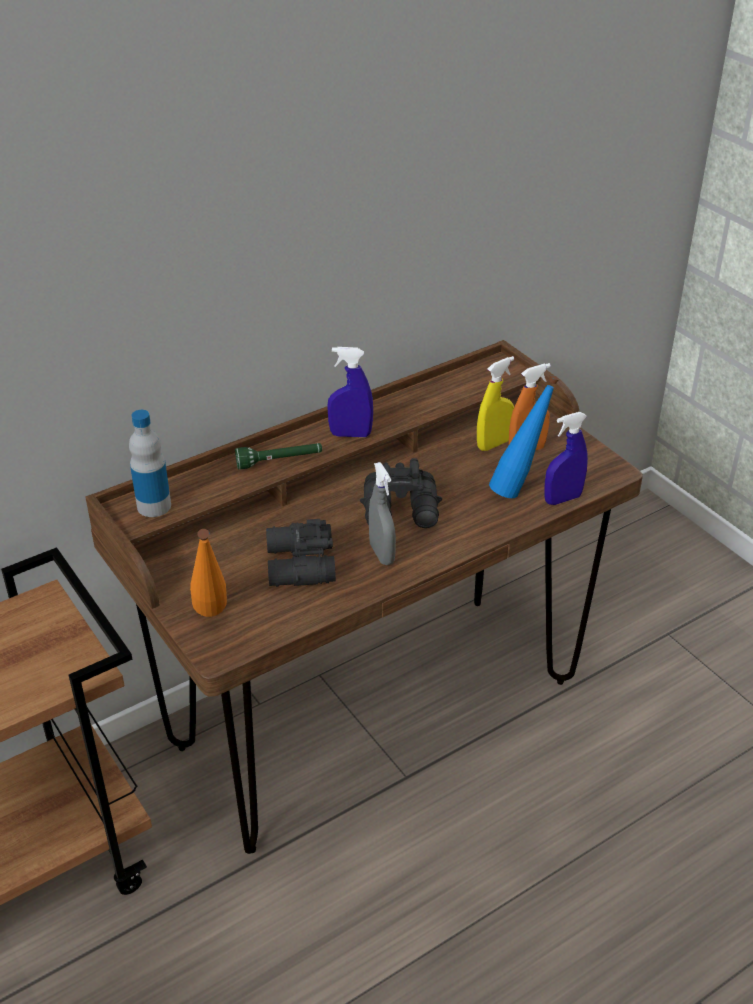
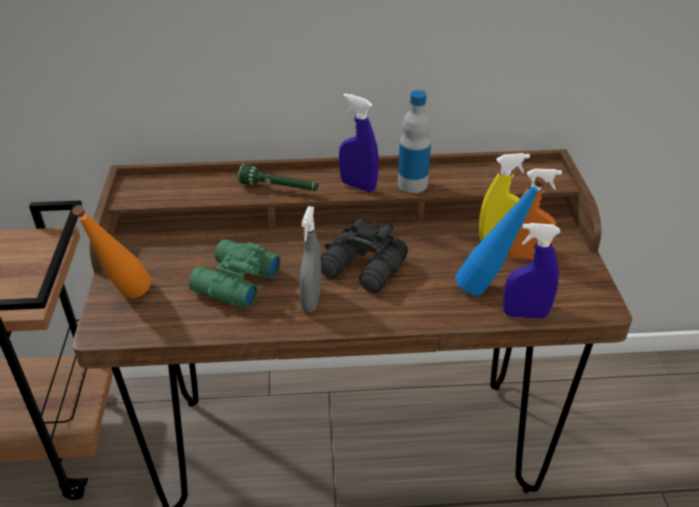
camera: 30 degrees right, 0 degrees up
(154, 506) = (152, 190): bottle -> bottle (412, 184)
(298, 566) = (234, 283): black binoculars -> green binoculars

